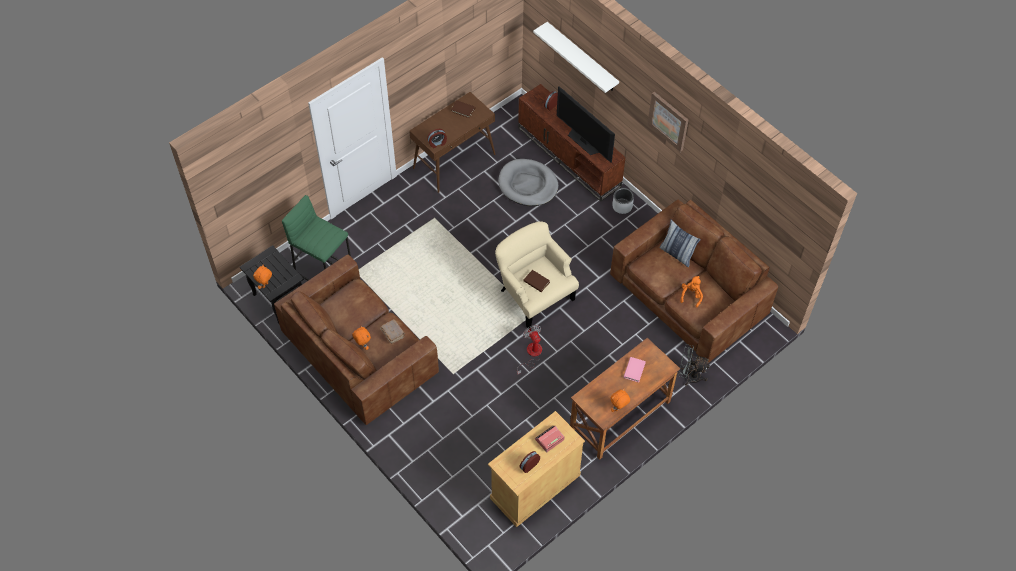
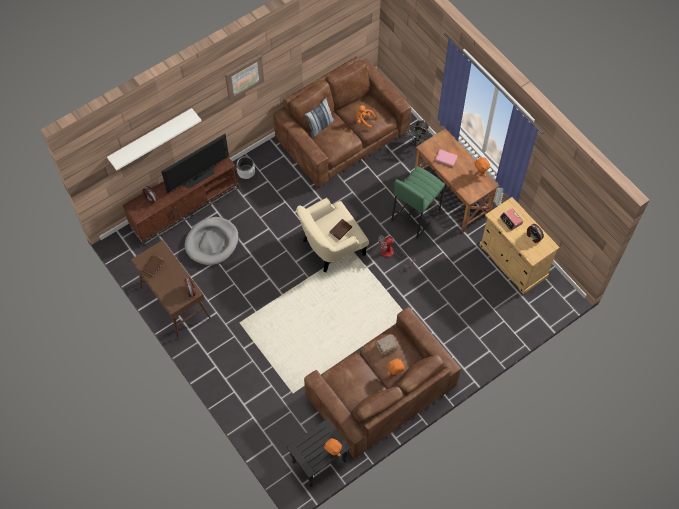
camera: 85 degrees left, 5 degrees up
(324, 270) = (287, 421): green stool -> green stool (415, 216)

